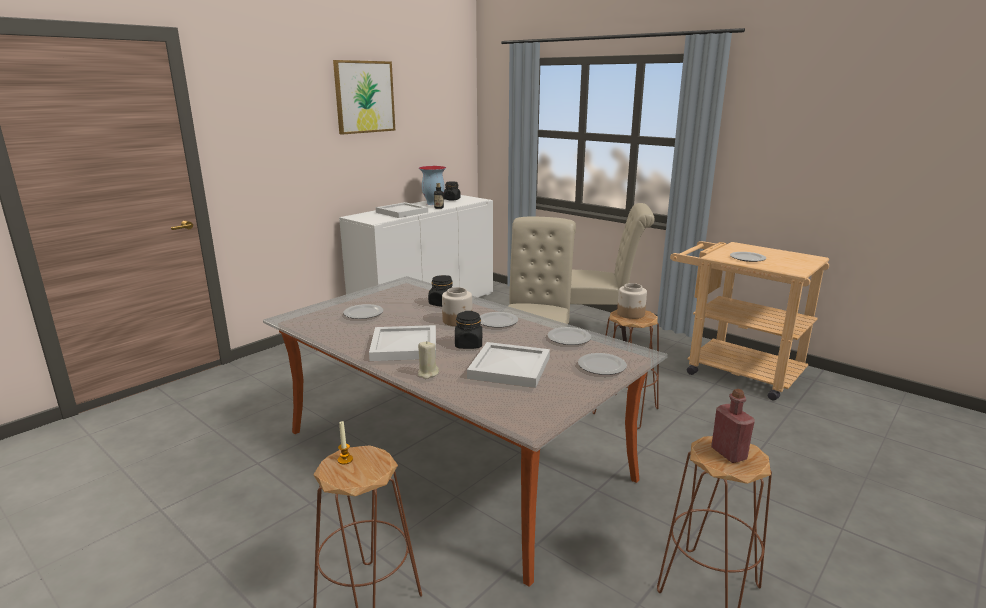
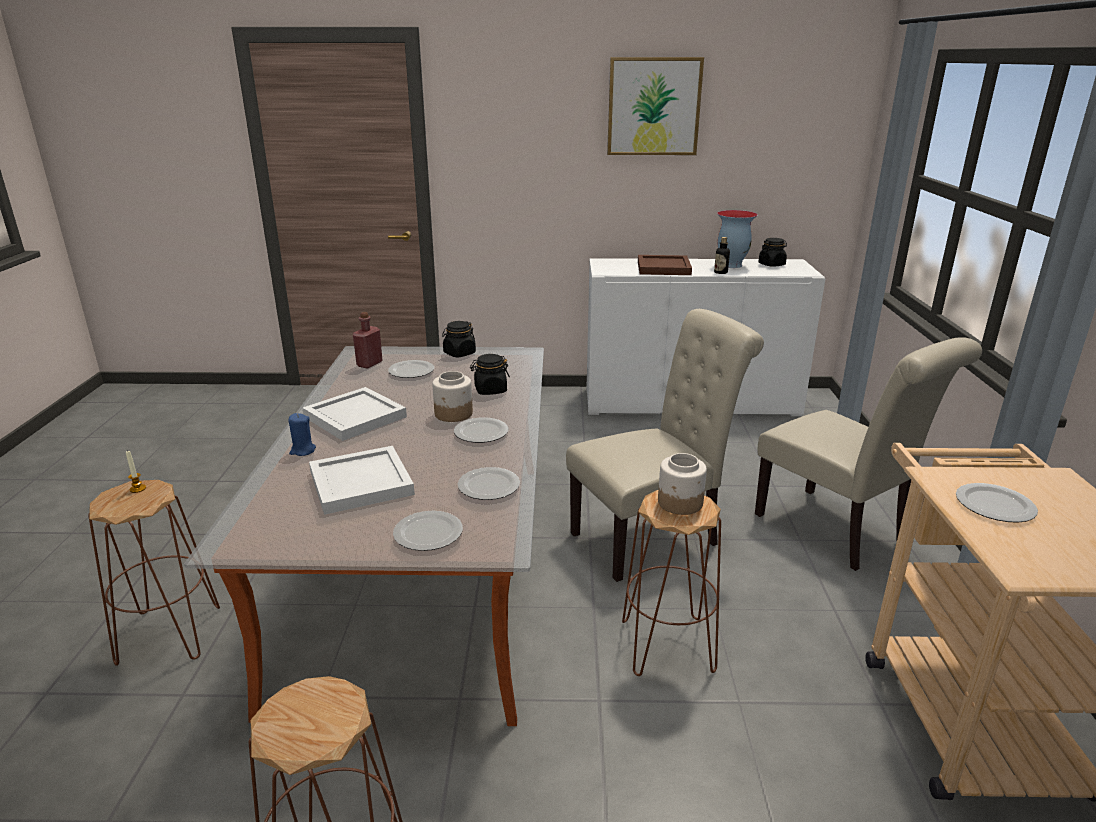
camera: 50 degrees right, 5 degrees up
(401, 212) = (662, 268): white tray -> brown tray
(428, 373) = (302, 451): beige candle -> blue candle
(468, 344) = (396, 442): black jar -> black jar (459, 353)
(728, 453) = (309, 715): red bottle -> red bottle (369, 364)

